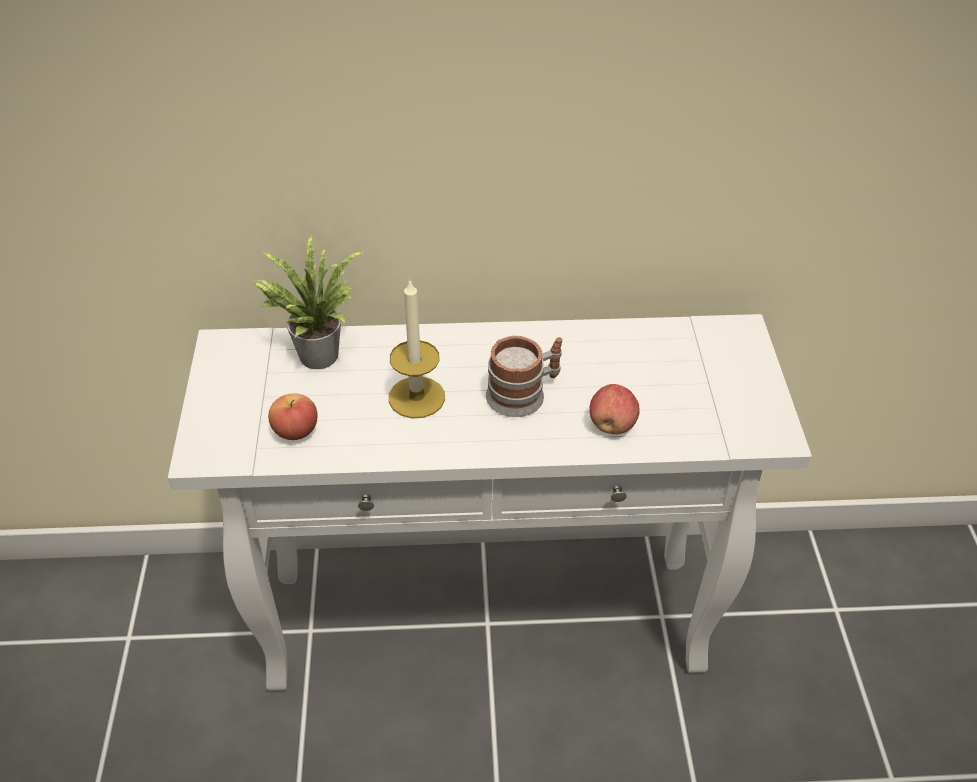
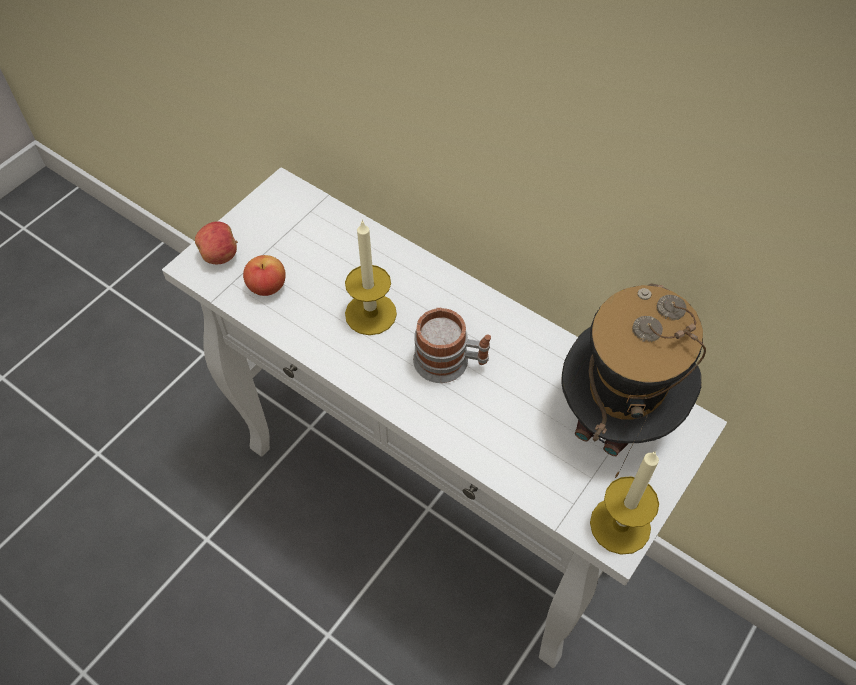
camera: 40 degrees right, 10 degrees up
(316, 352) = (337, 232): potted plant -> none
(612, 424) = (491, 434): apple -> apple (220, 255)
(687, 355) = (616, 416): none -> hat
(768, 425) = (620, 525): none -> candle

